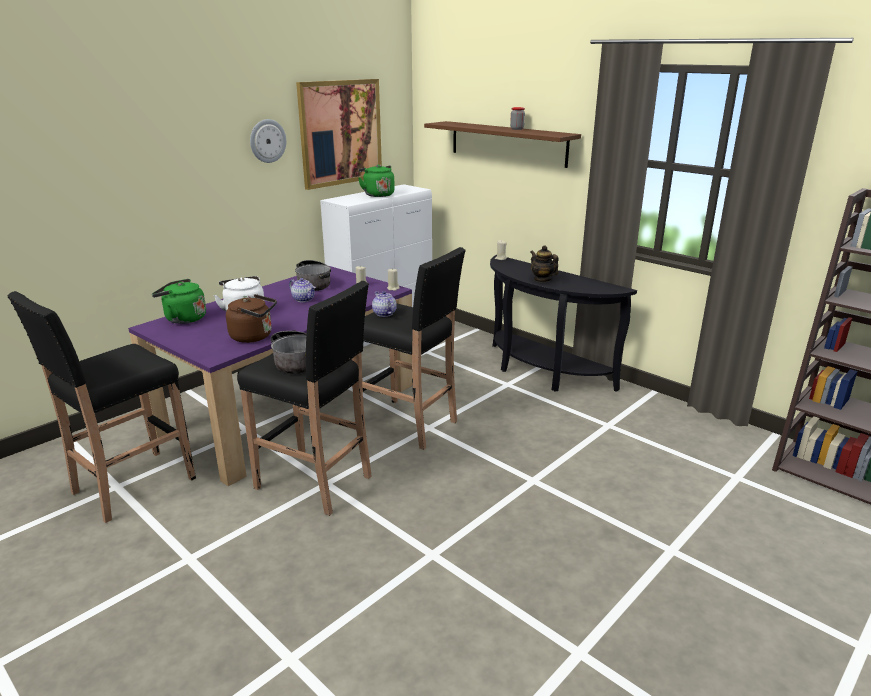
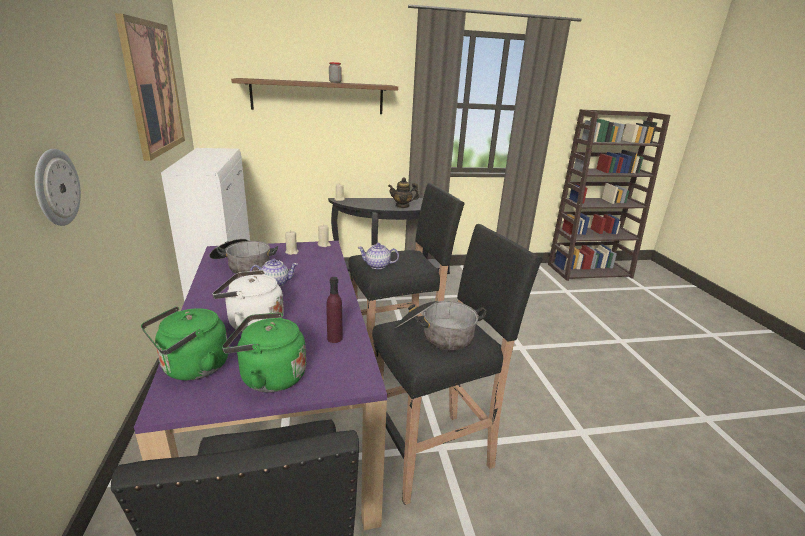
camera: 55 degrees left, 0 degrees up
(254, 337) = (334, 338): brown kettle -> purple bottle
(267, 141) = (108, 95): wall clock -> wall clock (56, 187)
(377, 194) = (207, 159): green kettle -> green kettle (269, 377)

